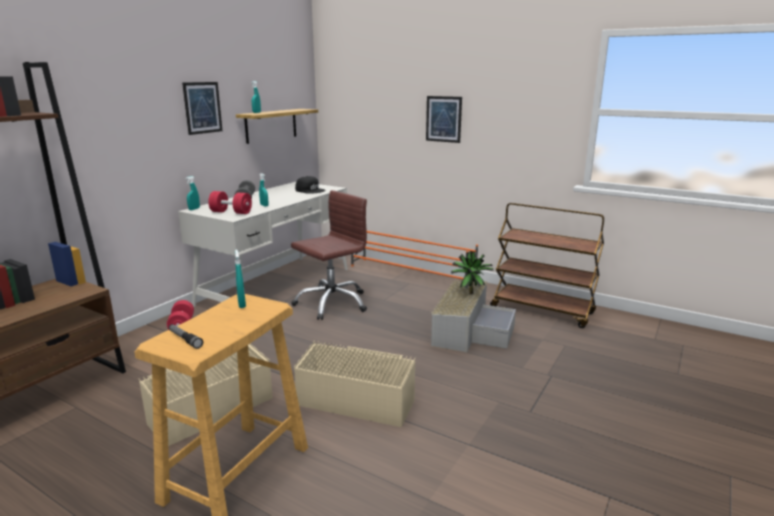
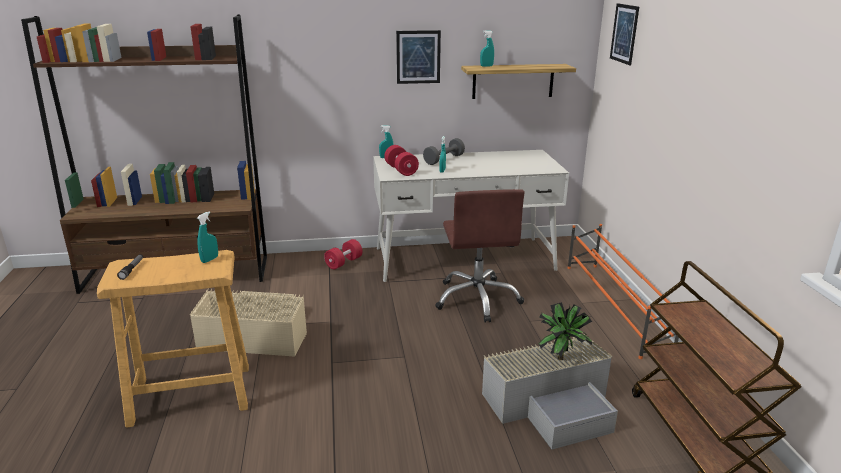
camera: 50 degrees right, 5 degrees up
(310, 190) = (524, 165): black cap -> none
(331, 303) = (477, 299): brown office chair -> brown office chair turned 75 degrees clockwise
(358, 395) = (345, 395): beige storage box -> none
(443, 119) = (691, 110): picture -> picture (624, 33)

